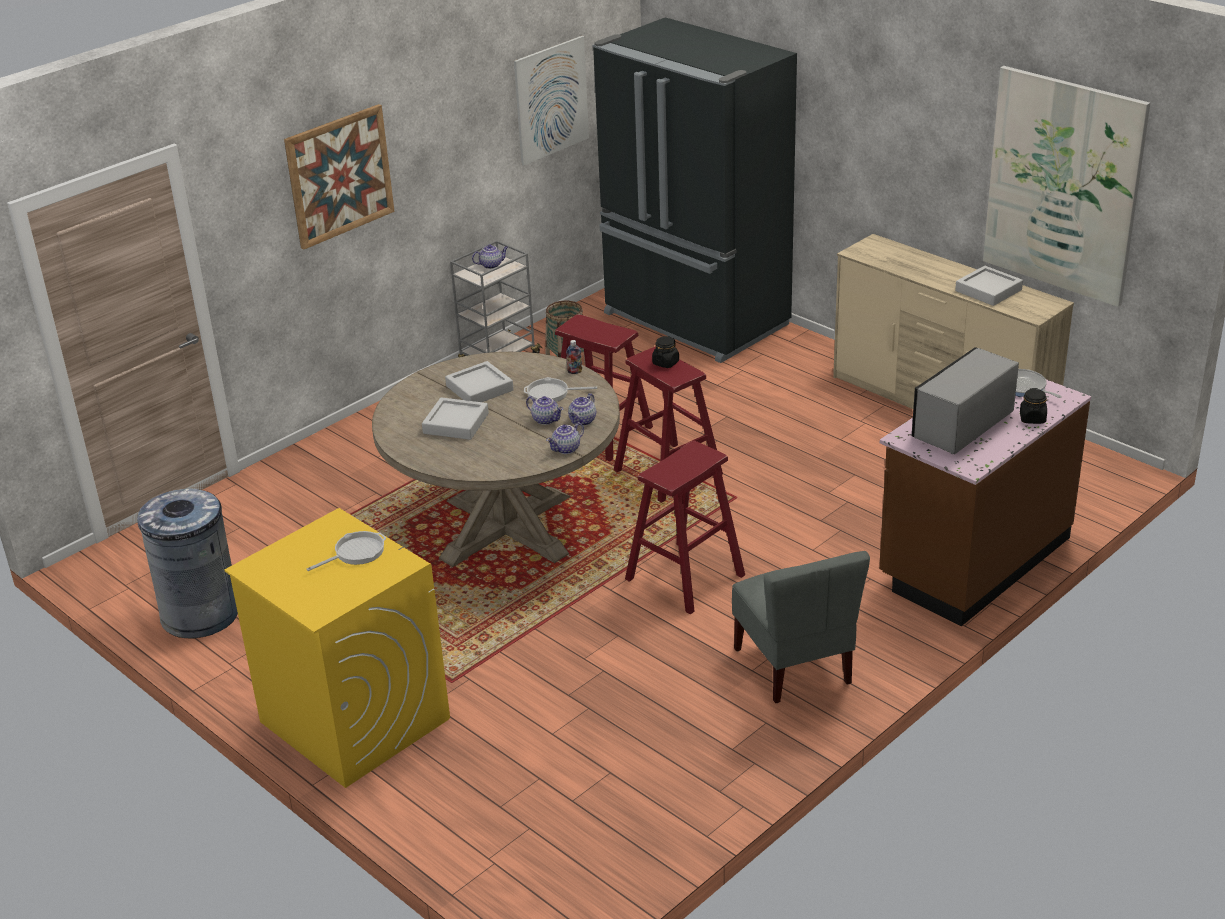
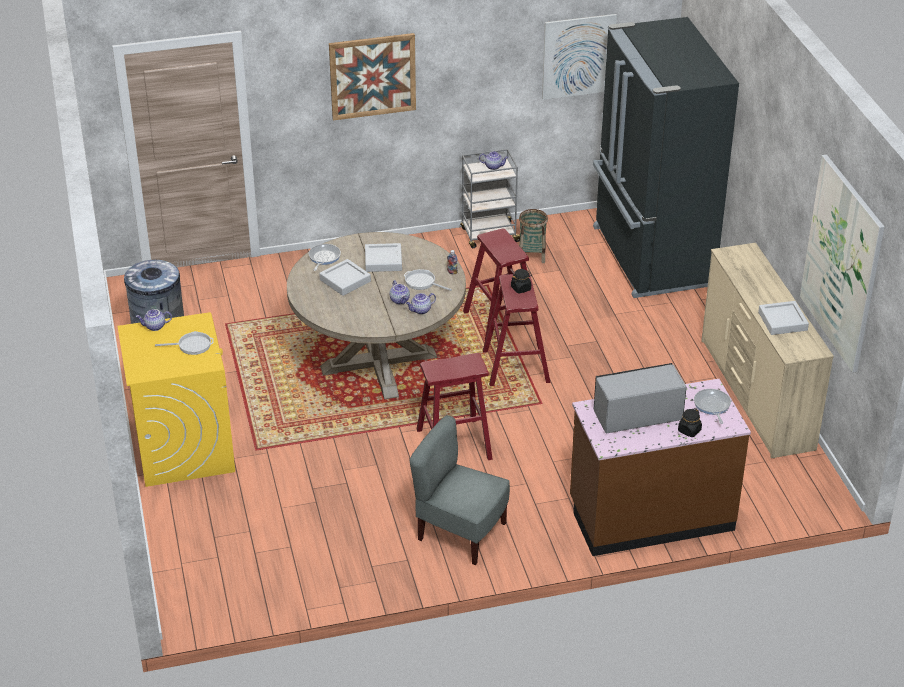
camera: 30 degrees right, 5 degrees up
(402, 410) = (323, 258): none -> frying pan
(566, 449) = (391, 326): teapot -> teapot (155, 327)
(795, 666) = (460, 533): grey chair -> grey chair turned 105 degrees clockwise

